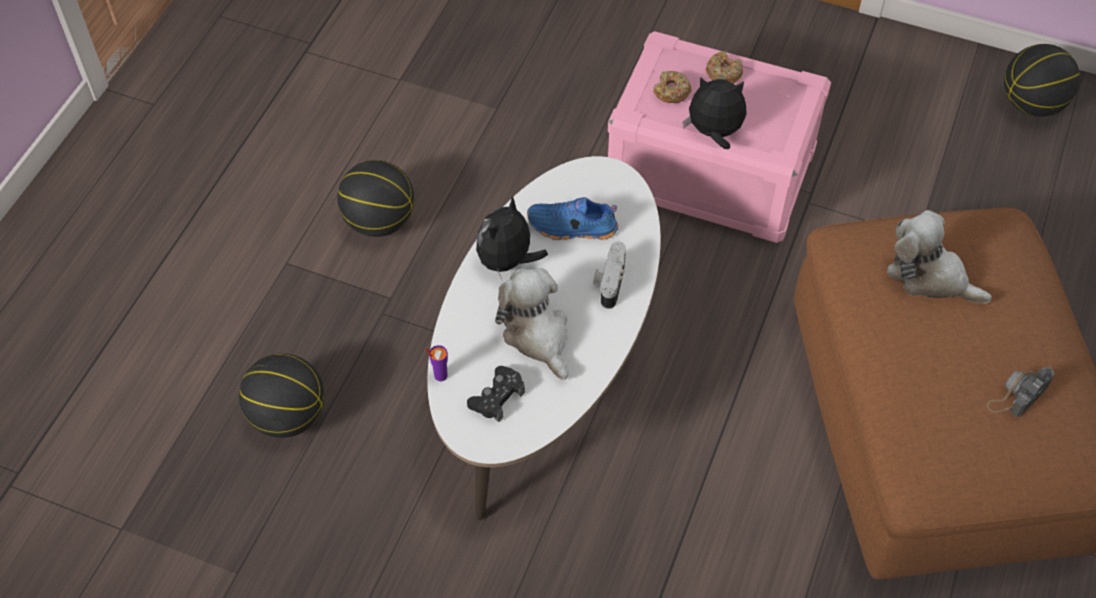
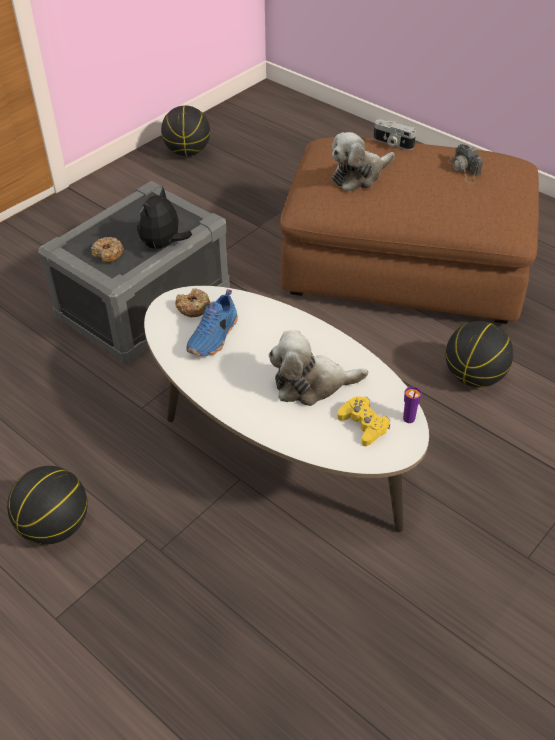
camera: 70 degrees left, 10 degrees down
(288, 416) = (239, 658): basketball -> basketball (474, 377)
(440, 375) = (326, 457): purple cup -> purple cup (408, 419)
(497, 397) = (363, 425): black game controller -> yellow game controller
(507, 262) = (227, 384): plush toy -> none
(609, 282) = (279, 330): camera -> camera (392, 143)
(709, 173) = (144, 304): pink storage box -> grey storage box
(723, 73) = (110, 224): donut -> donut (193, 308)

